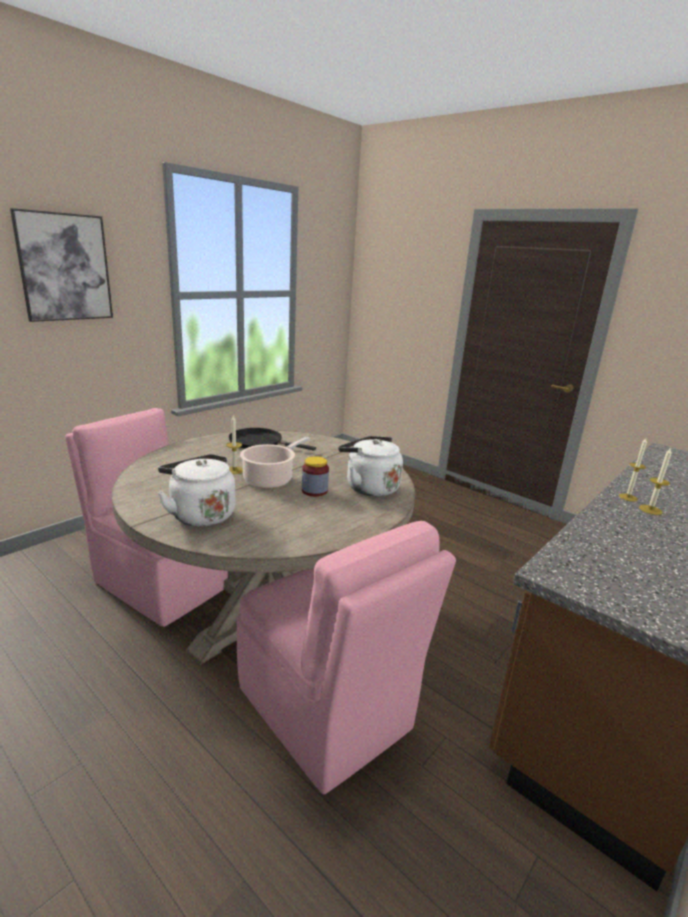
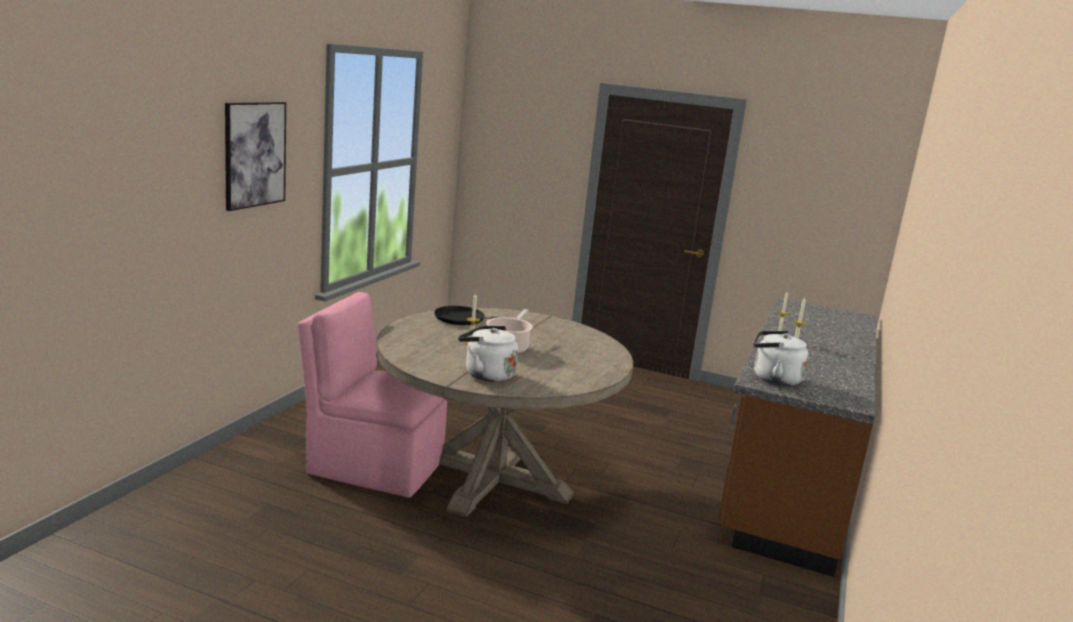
camera: 20 degrees left, 5 degrees down
(314, 491) = (551, 352): jar -> none
(326, 711) = (588, 530): pink chair -> none
(369, 487) = (589, 347): white kettle -> white kettle (773, 379)

